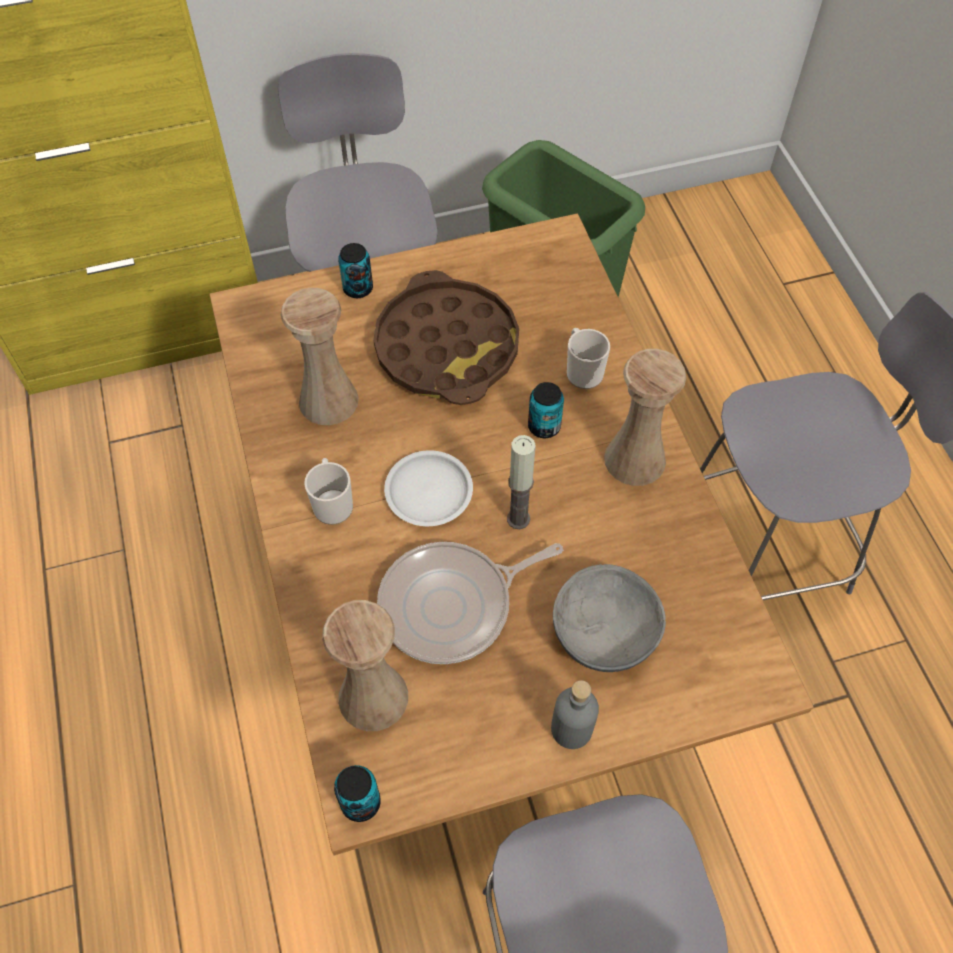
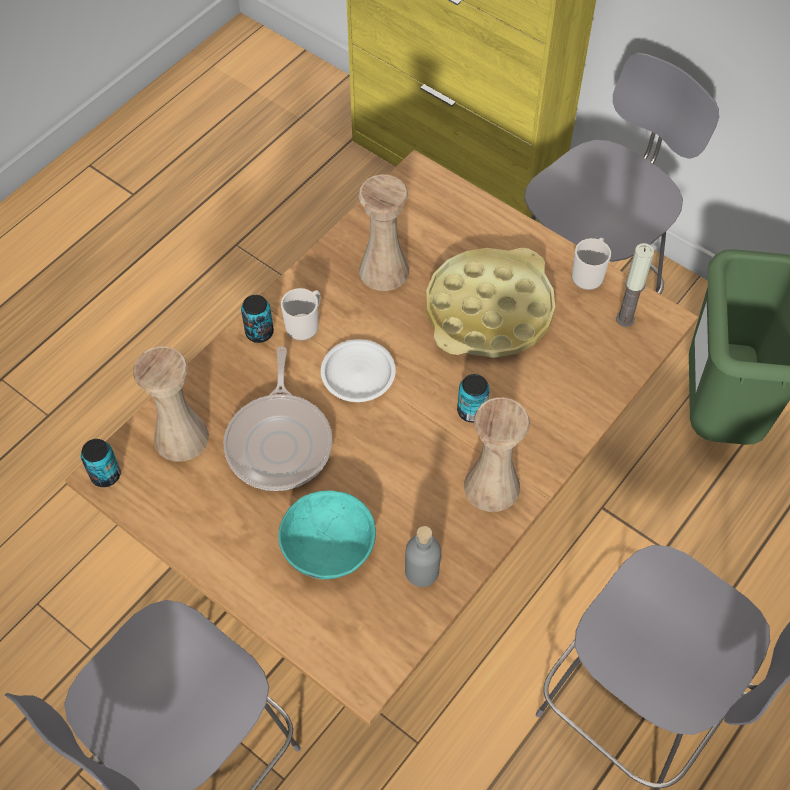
camera: 55 degrees right, 0 degrees up
(358, 288) = (493, 226): can -> can (259, 332)
(447, 348) = (489, 310): brown tray -> yellow tray
(452, 605) = (280, 441): frying pan -> frying pan turned 120 degrees counterclockwise
(518, 519) = (379, 441): candle -> candle (625, 319)
(571, 729) = (239, 568): grey bottle -> grey bottle (422, 571)
(582, 371) = (543, 407): mug -> mug (589, 274)
(603, 632) = (327, 546): grey bowl -> turquoise bowl

